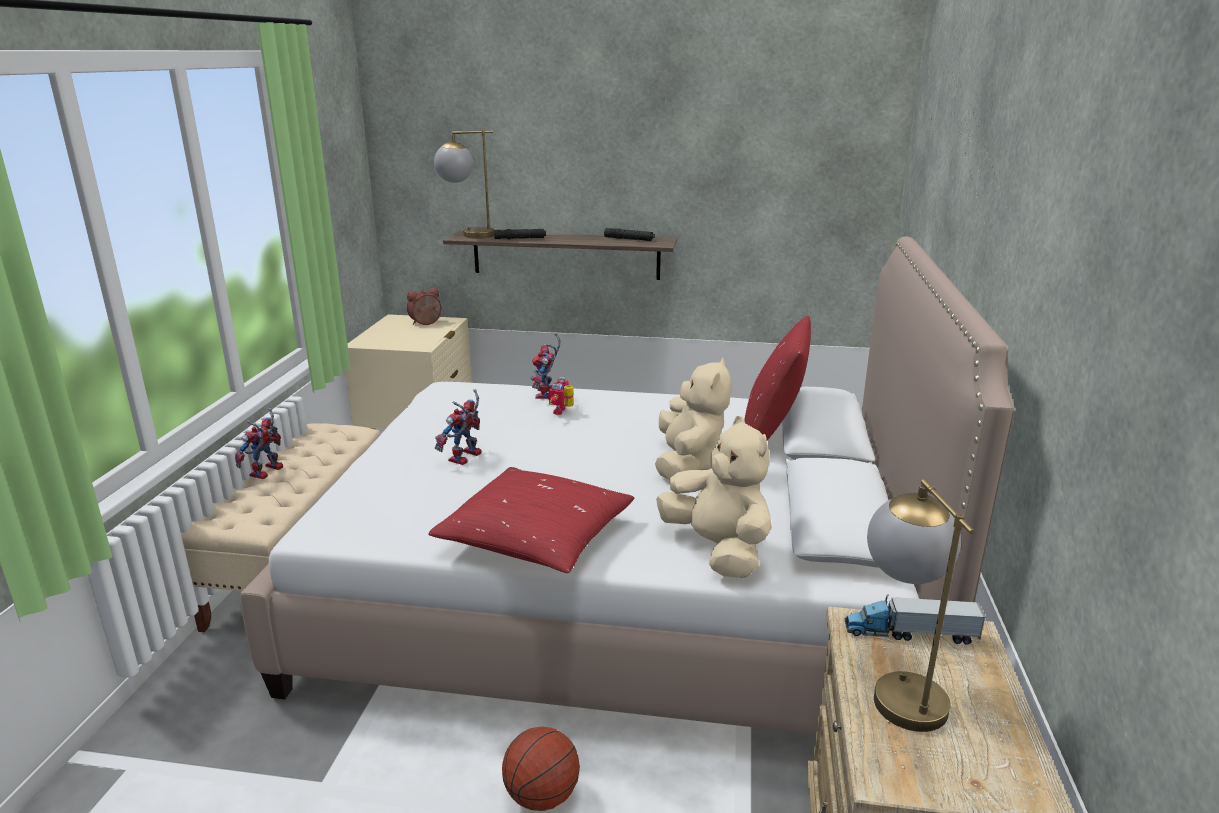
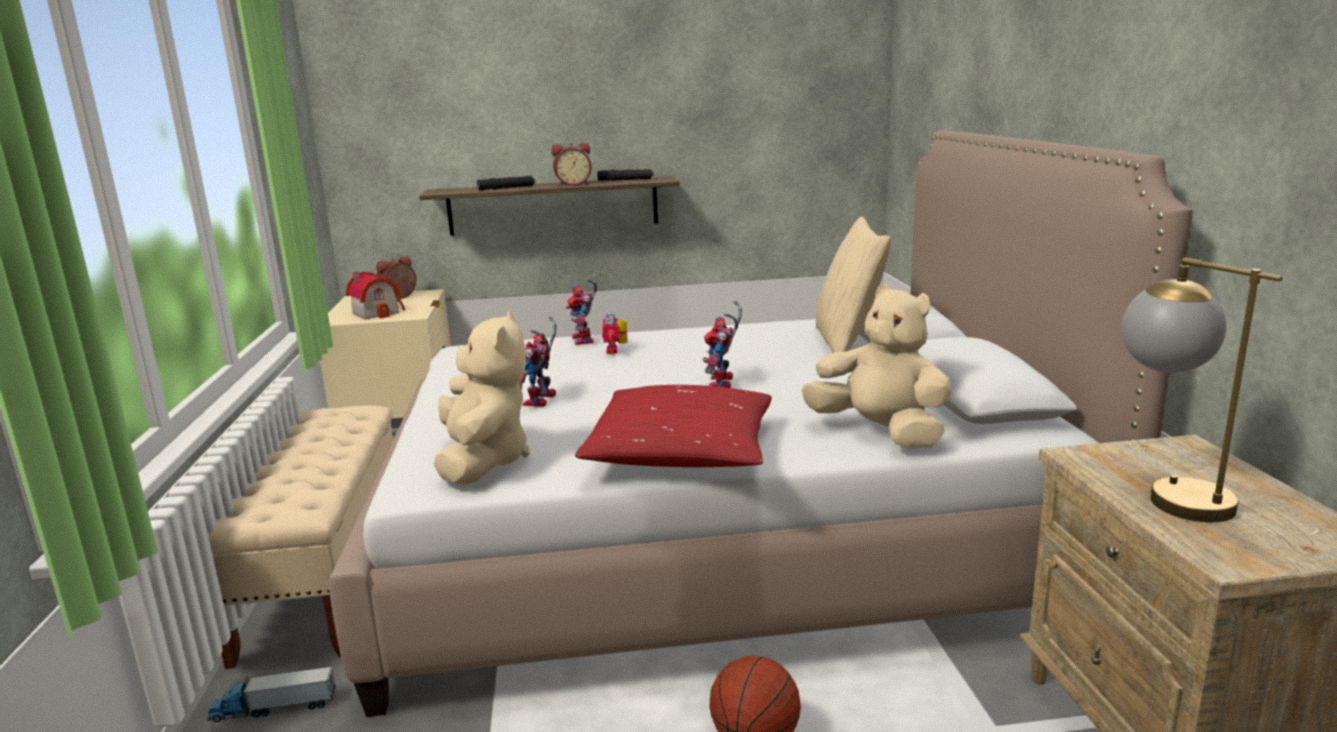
camera: 15 degrees left, 5 degrees down
(266, 473) = (281, 461): toy robot -> toy robot (723, 384)
(399, 338) = (378, 312): none -> toy house
(467, 236) = (444, 191): table lamp -> none
(578, 240) = (573, 184): none -> alarm clock
(688, 464) = (785, 374): beige plush toy -> beige plush toy (483, 461)
(772, 436) = (848, 343): red pillow -> beige pillow
(910, 633) = (1135, 454): toy truck -> toy truck (274, 708)

